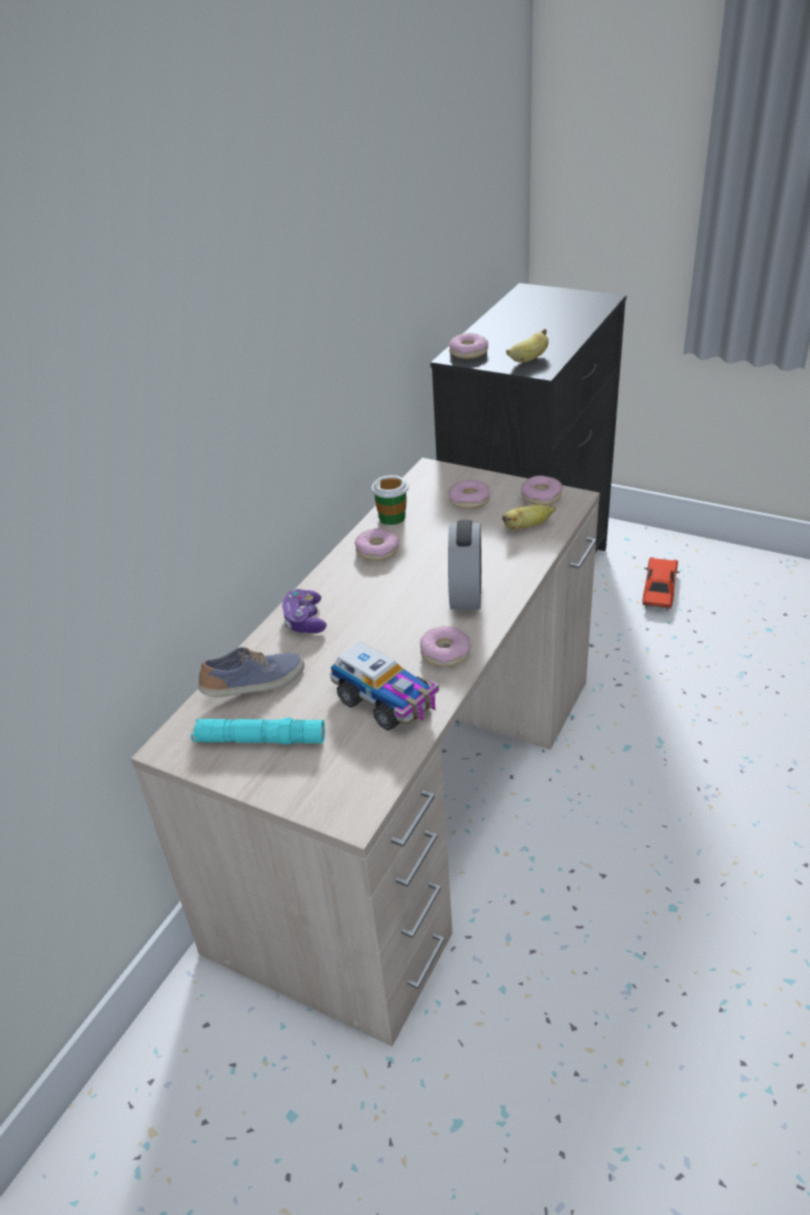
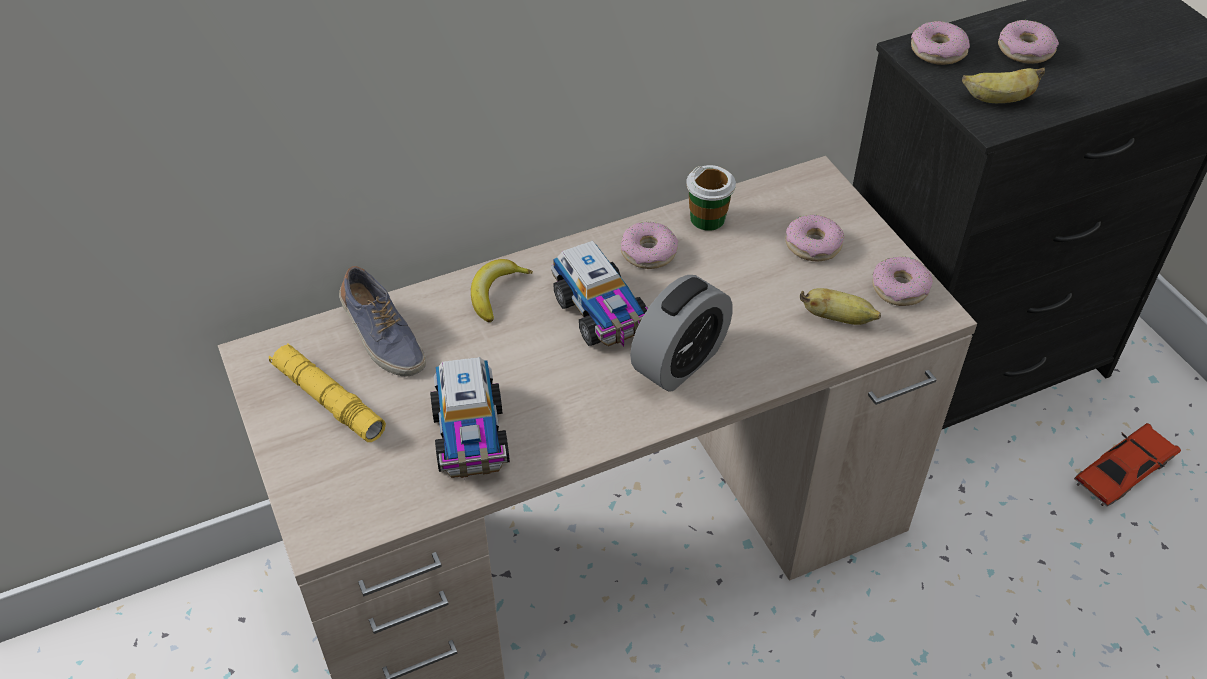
camera: 35 degrees right, 10 degrees up
(255, 685) = (382, 338): shoe -> shoe turned 45 degrees clockwise
(260, 739) = (328, 400): turquoise flashlight -> yellow flashlight
(304, 620) = (495, 293): game controller -> banana
(388, 595) = (602, 314): none -> toy truck
(445, 652) = (582, 420): donut -> donut (1025, 50)

